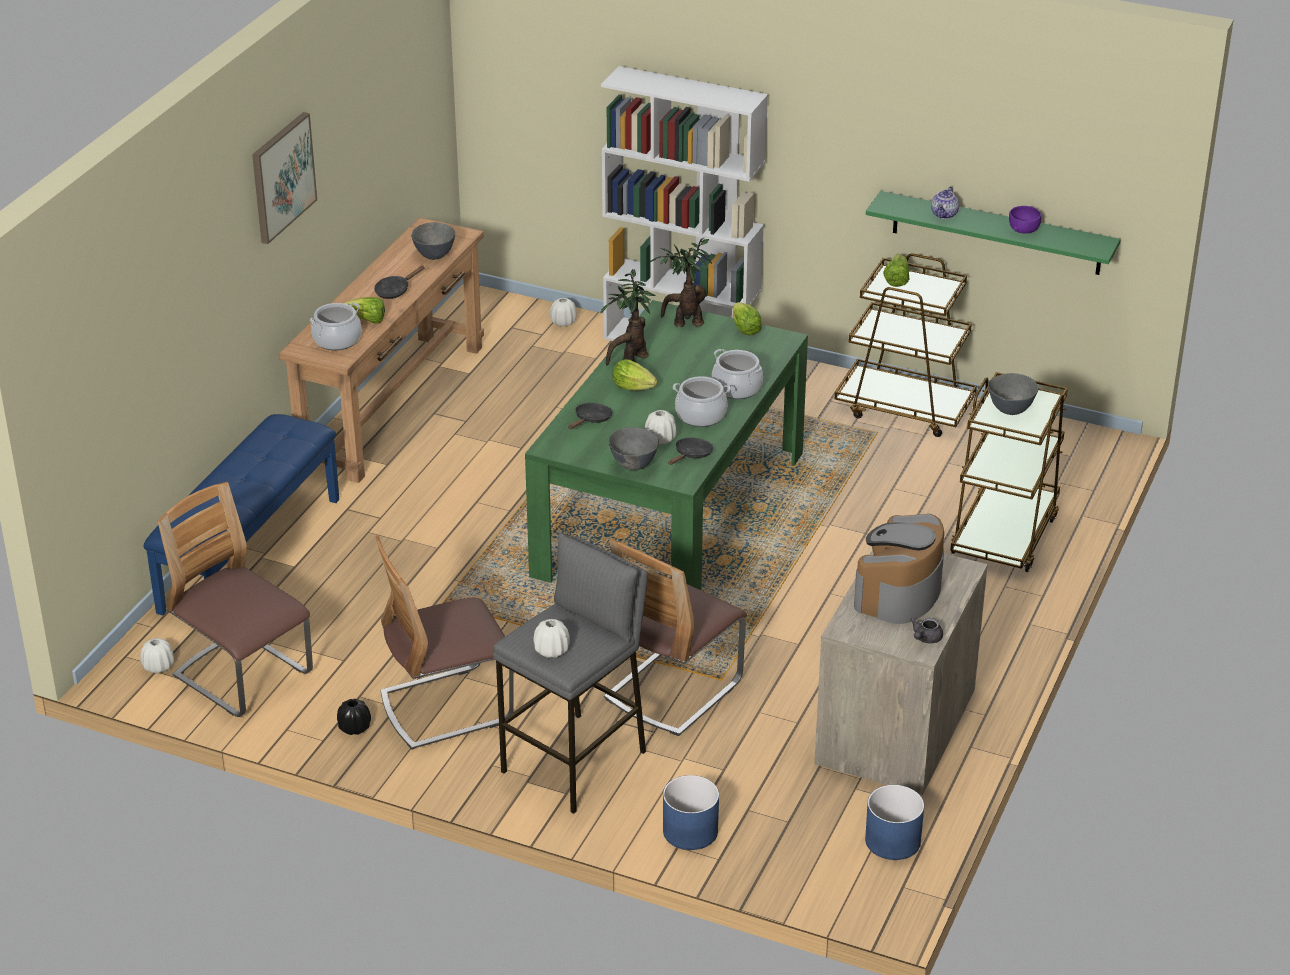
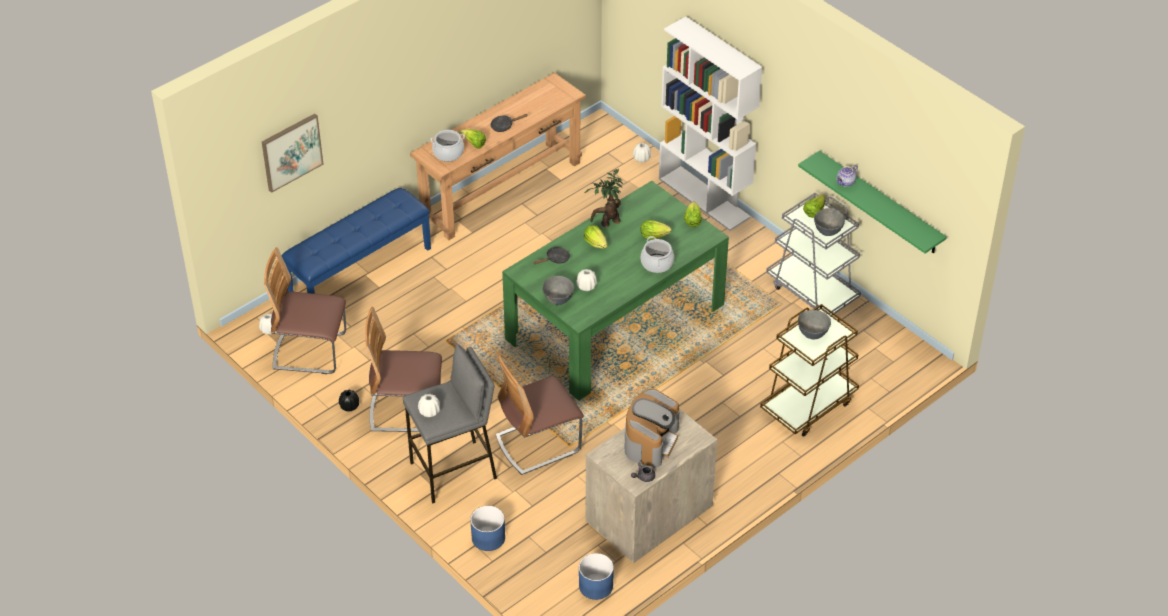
camera: 25 degrees right, 10 degrees up
(243, 676) = (310, 352): chair -> chair turned 60 degrees counterclockwise
(282, 177) = (425, 51): picture -> picture (291, 152)
(434, 256) = (543, 106): grey bowl -> grey bowl (827, 232)
(684, 322) = (659, 204): potted plant -> none
(691, 455) = (596, 304): black frying pan -> none
(701, 415) = (621, 277): cooking pot -> none
(706, 359) = (653, 235): none -> lettuce
(899, 593) = (650, 441): coffee machine -> coffee machine turned 150 degrees clockwise
(905, 408) = (812, 291): brown cart -> grey cart
(1023, 229) = (888, 209): purple bowl -> none

